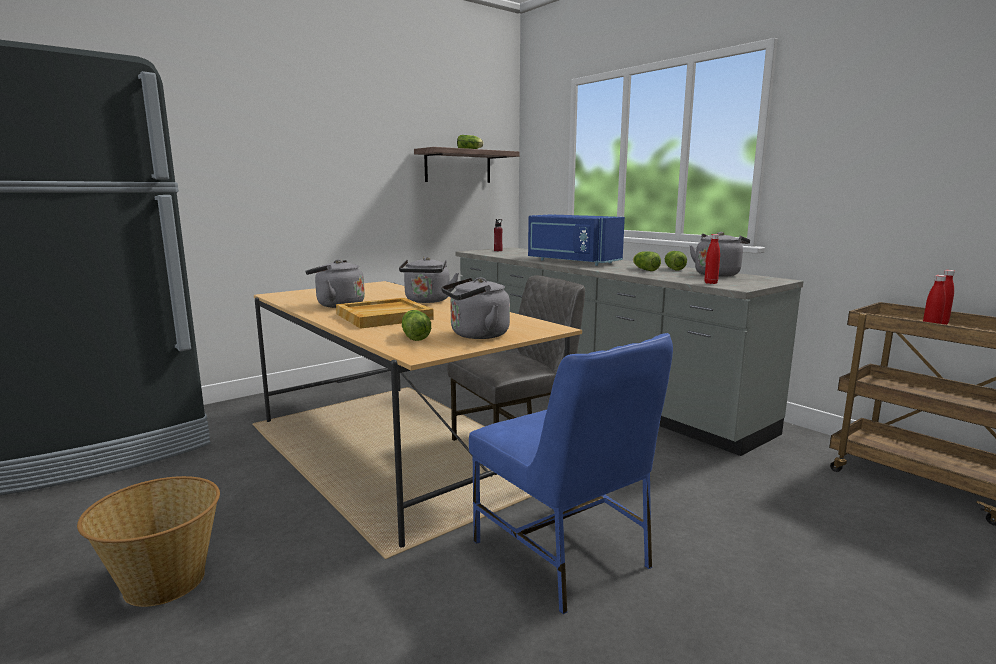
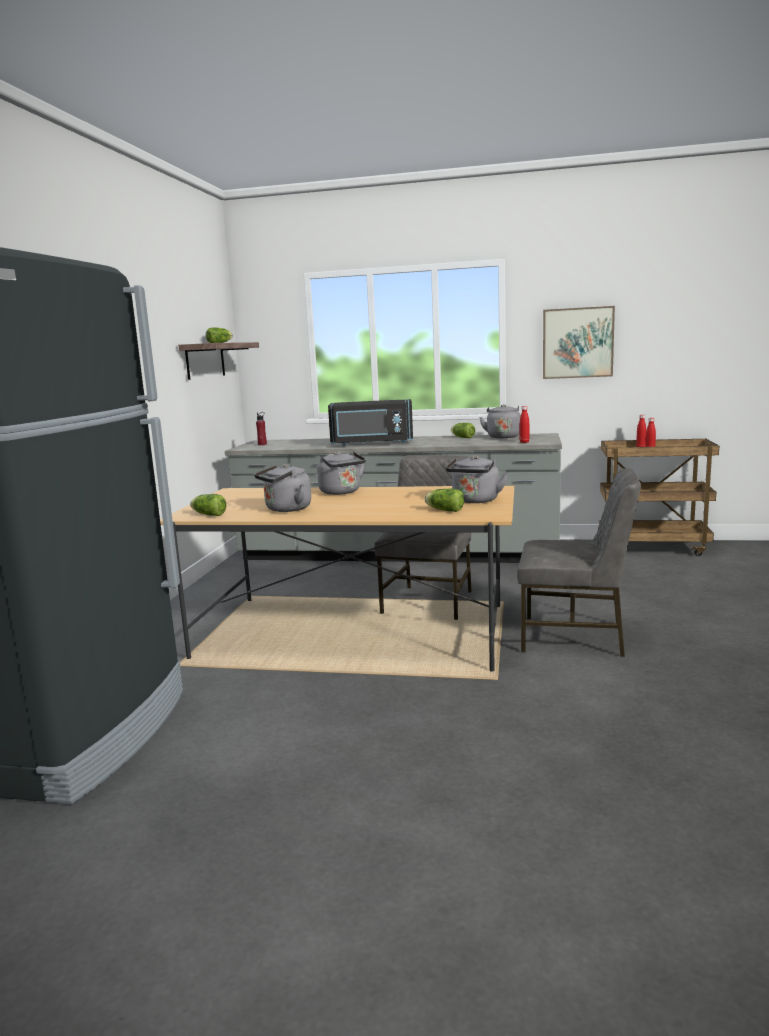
camera: 40 degrees left, 0 degrees up
(163, 581) = (395, 753): basket -> none
(384, 316) = (364, 506): beige tray -> none
(563, 554) = (575, 637): blue chair -> grey chair
(571, 262) = (372, 443): blue microwave -> black microwave
(644, 269) = (448, 440): lettuce -> lettuce (208, 514)
(866, 153) = (577, 343): none -> picture

